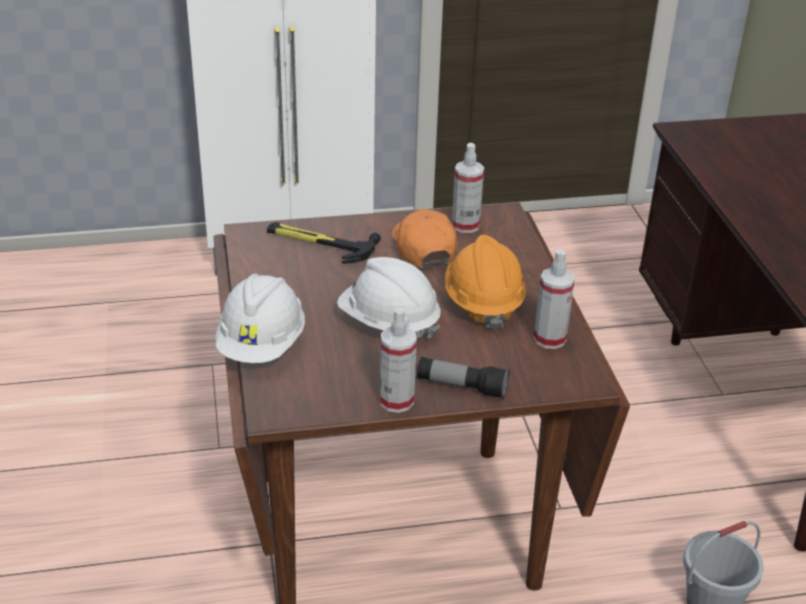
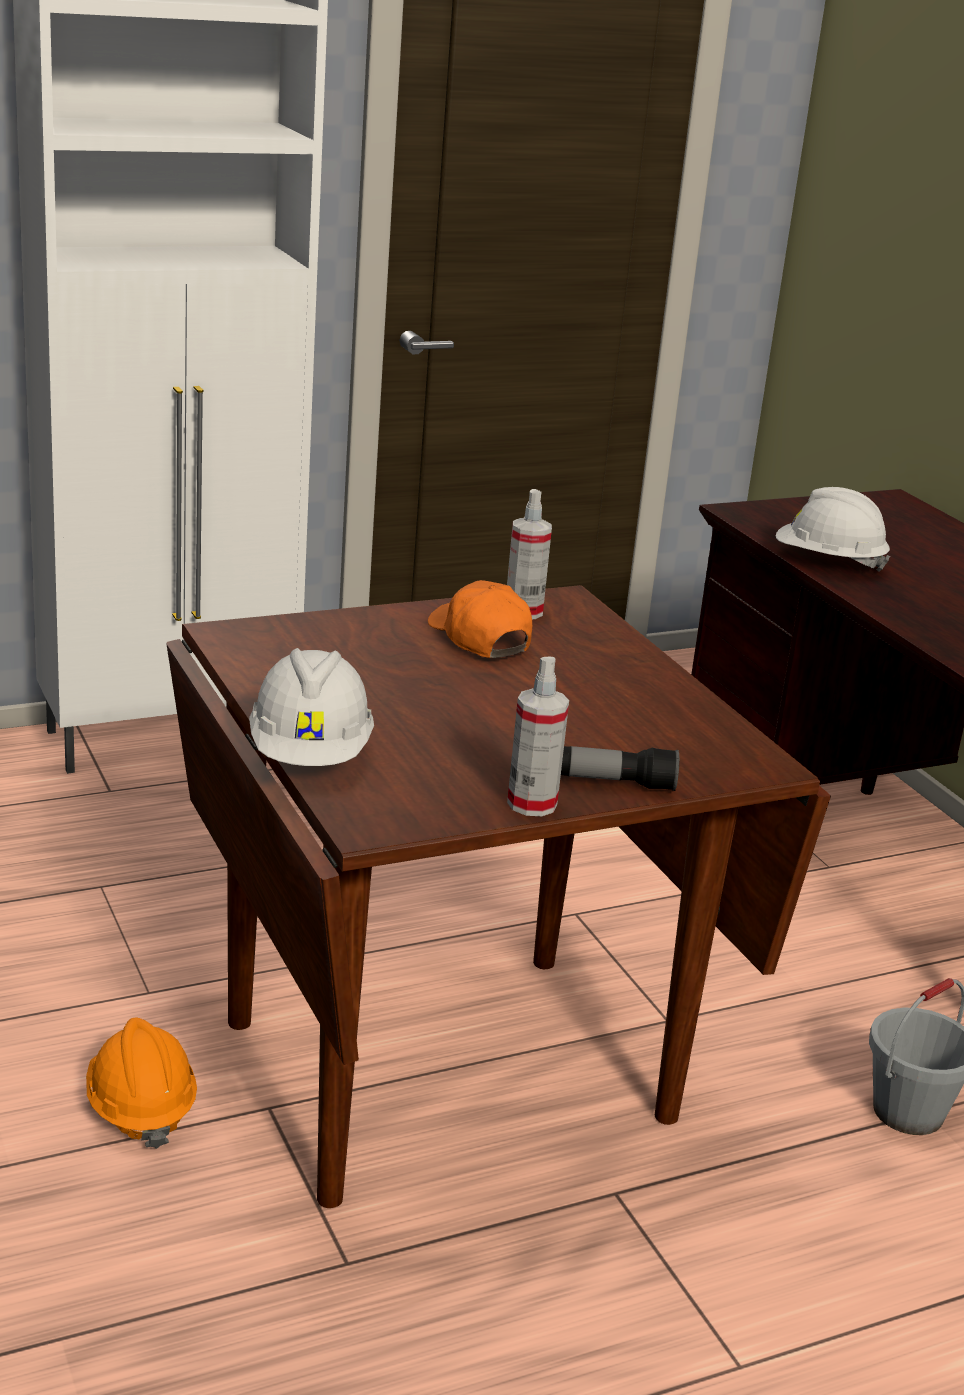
camera: 15 degrees left, 10 degrees down
(319, 243) = (333, 639): hammer -> none
(388, 323) = (476, 720): white hard hat -> white hard hat (828, 563)
(482, 303) = (590, 692): orange hard hat -> orange hard hat (140, 1108)
(549, 339) = (699, 725): spray bottle -> none

